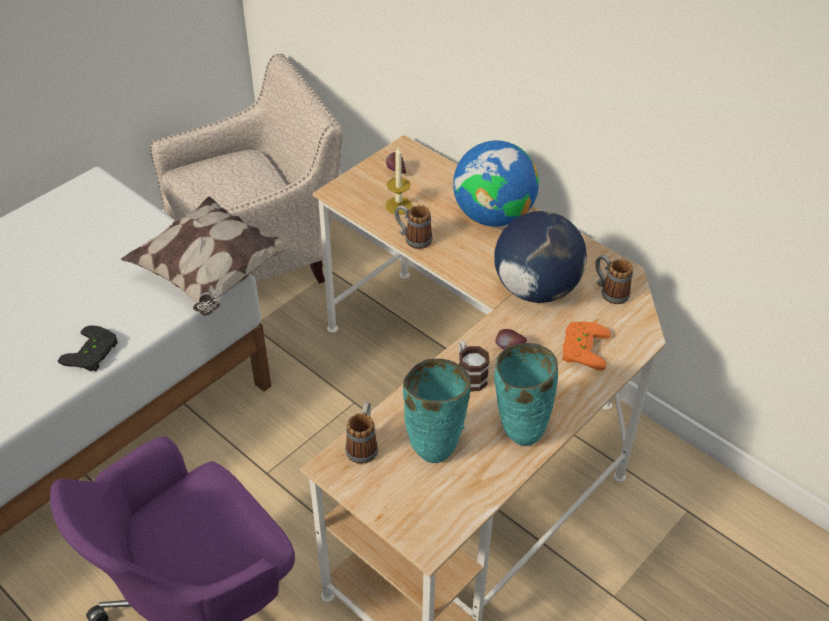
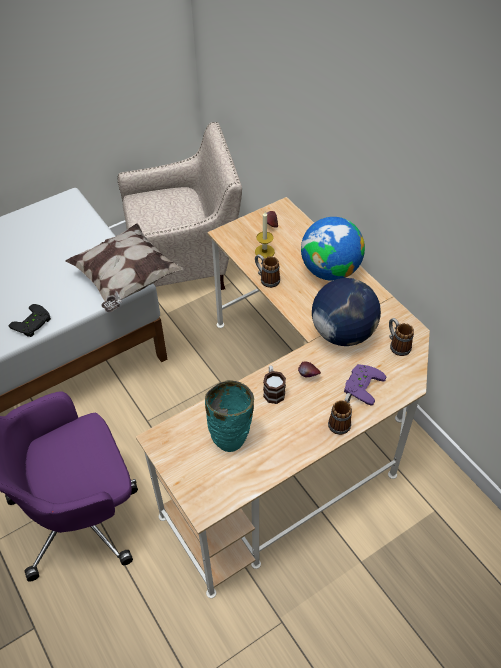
camera: 15 degrees right, 5 degrees up
(363, 445) = (183, 428): mug -> mug (341, 421)
(520, 430) = (295, 439): turquoise vase -> none
(581, 347) = (361, 384): orange game controller -> purple game controller

